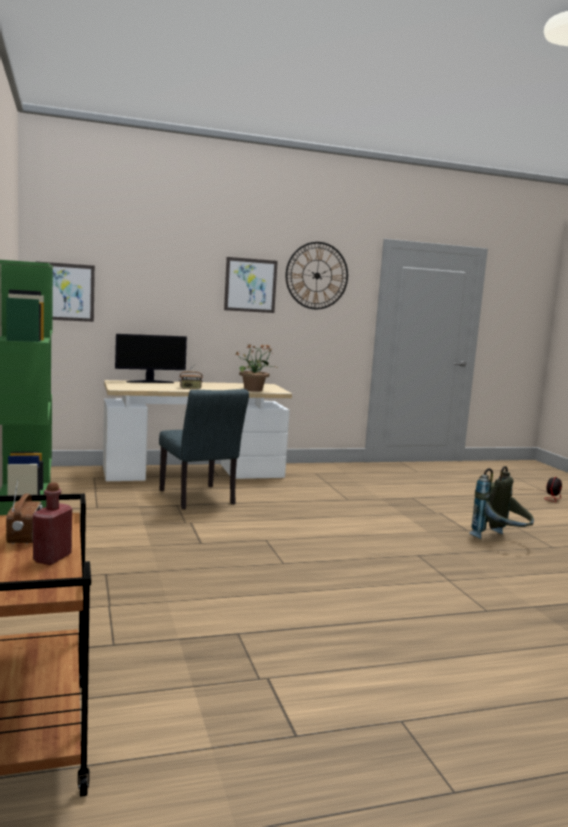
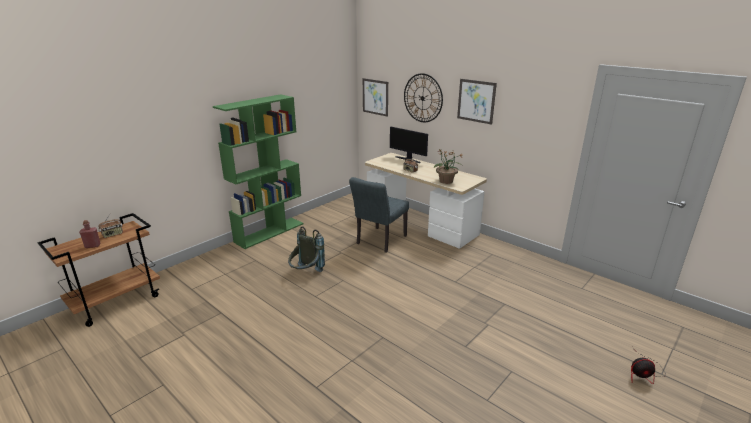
camera: 60 degrees right, 15 degrees up
(317, 275) = (528, 97): wall clock -> wall clock (422, 98)
(501, 541) = (461, 369): grey backpack -> grey backpack (306, 273)

